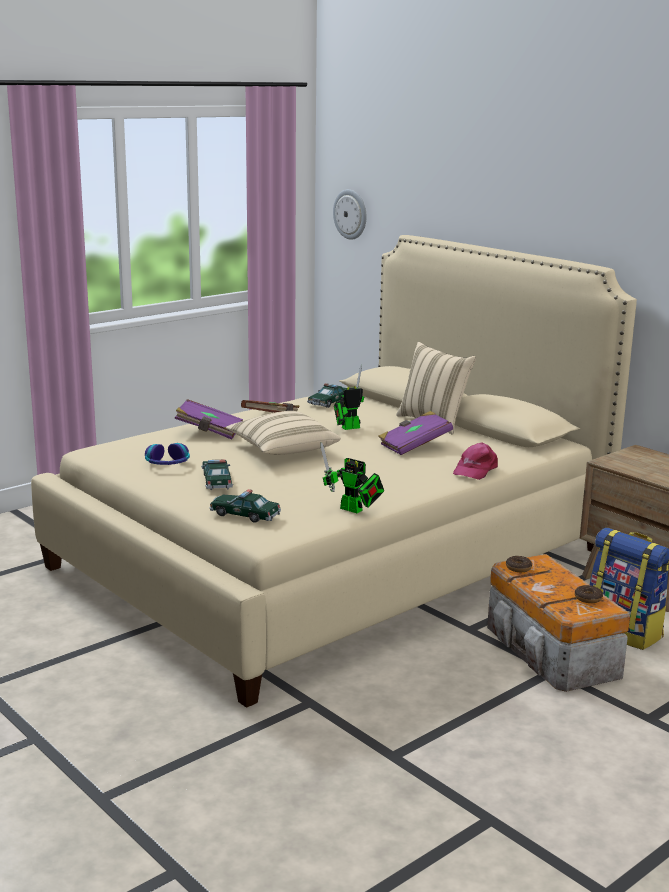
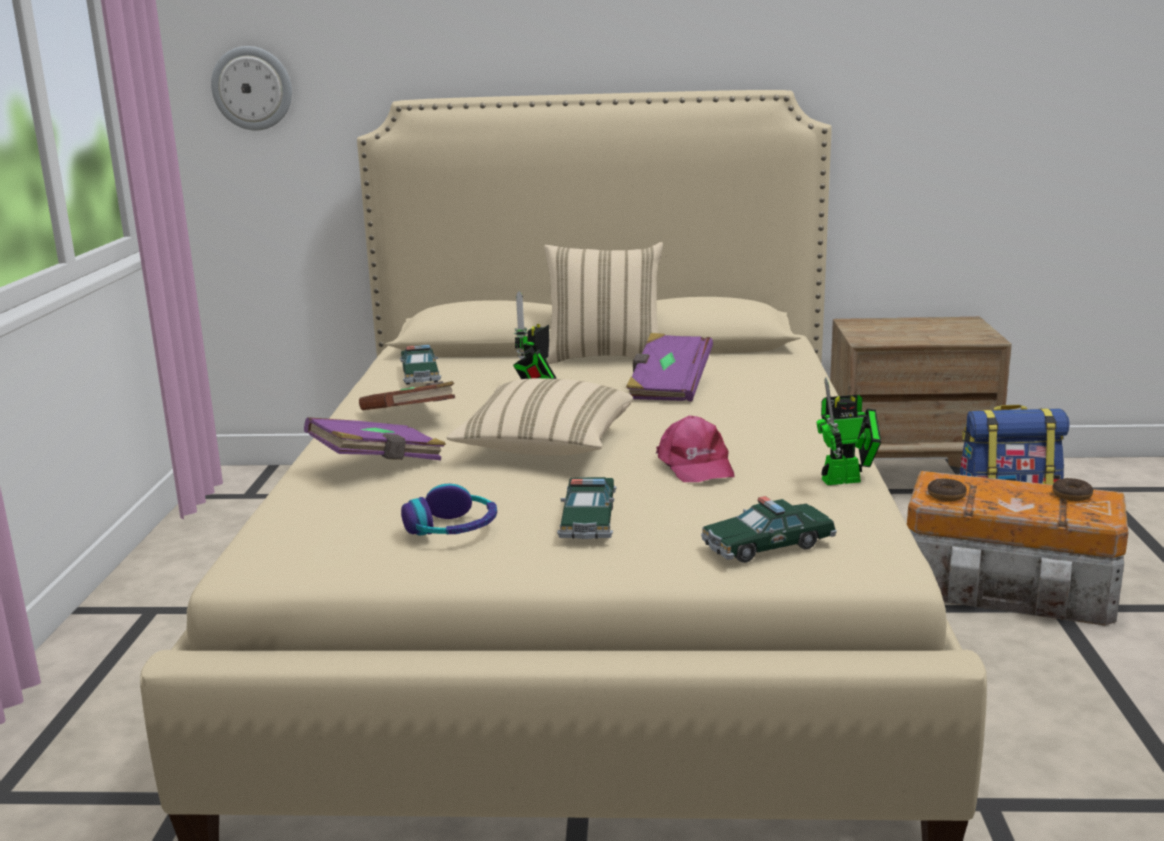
camera: 45 degrees left, 0 degrees up
(217, 481) = (588, 521): toy car -> toy car turned 120 degrees counterclockwise
(475, 470) = (803, 388): pink cap -> pink cap (695, 465)

